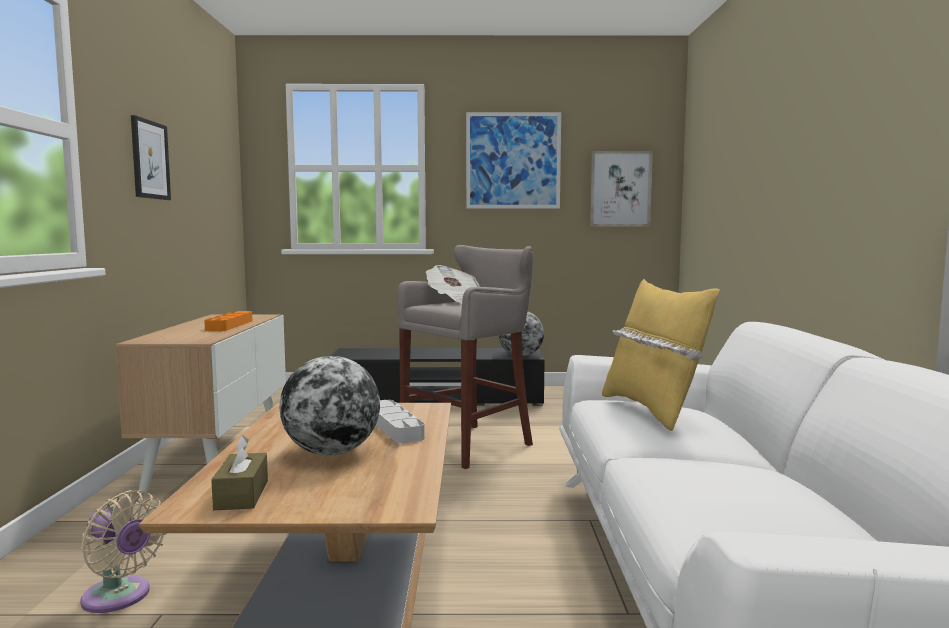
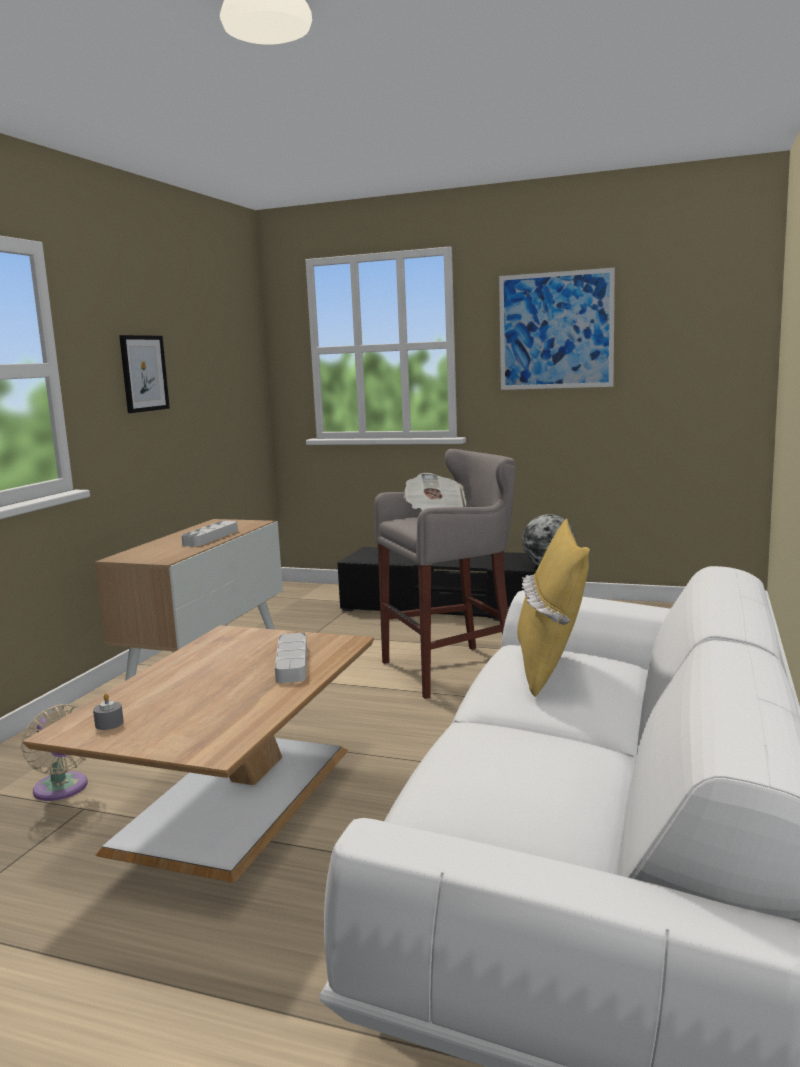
camera: 20 degrees right, 5 degrees up
(229, 325) = (211, 537): orange tray -> grey tray
(241, 495) = (109, 724): brown tissue box -> grey candle
(331, 452) = (212, 688): globe -> none
(620, 189) = (692, 359): picture -> none

